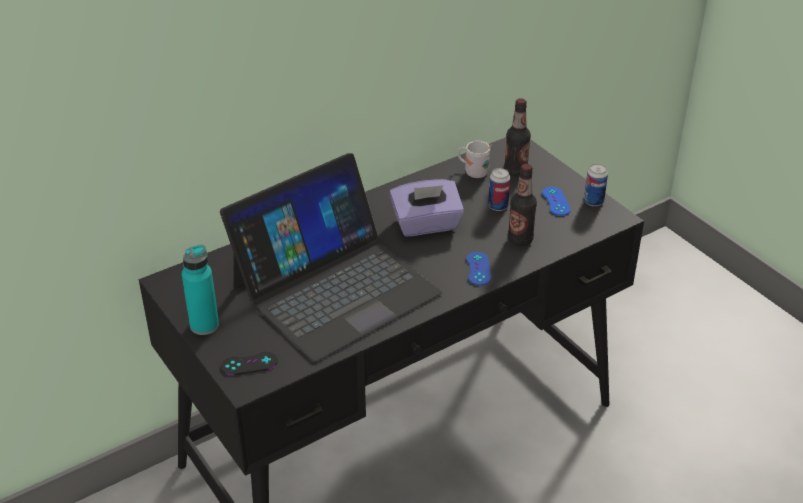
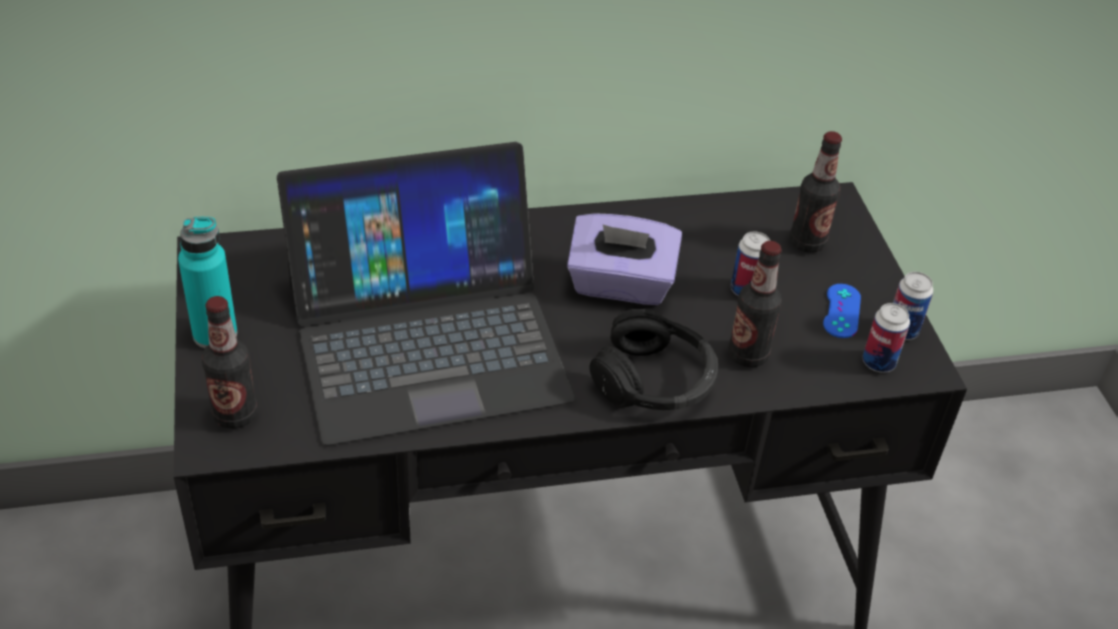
camera: 20 degrees right, 5 degrees up
(249, 364) = (235, 415): black game controller -> bottle
(473, 172) = (741, 224): white mug -> none
(478, 269) = (654, 381): blue game controller -> black headphones
(591, 221) = (878, 362): none -> can

